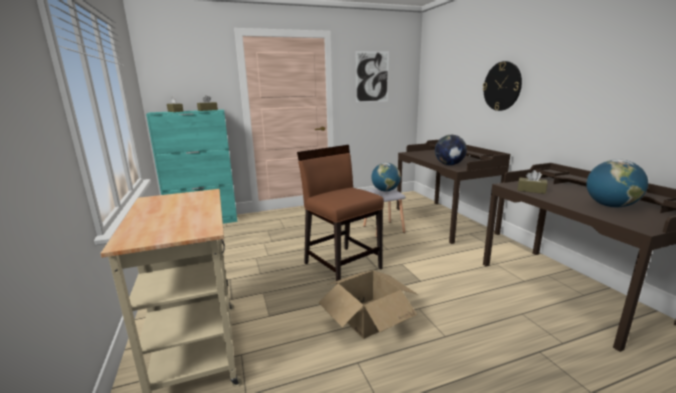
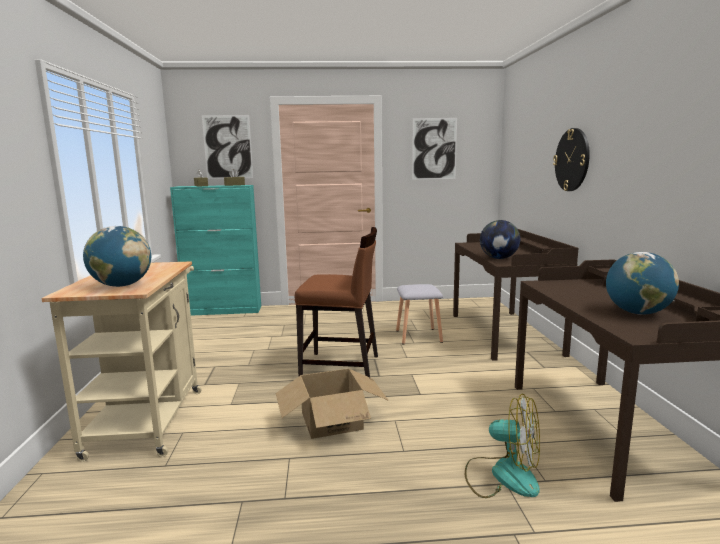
camera: 15 degrees right, 5 degrees down
(197, 74) = (228, 147): none -> picture
(342, 265) = (341, 367): brown chair -> brown chair turned 120 degrees clockwise
(385, 191) = (420, 287): globe -> globe (122, 285)
(531, 190) = (559, 290): brown tissue box -> none
(532, 344) = (502, 475): none -> fan

